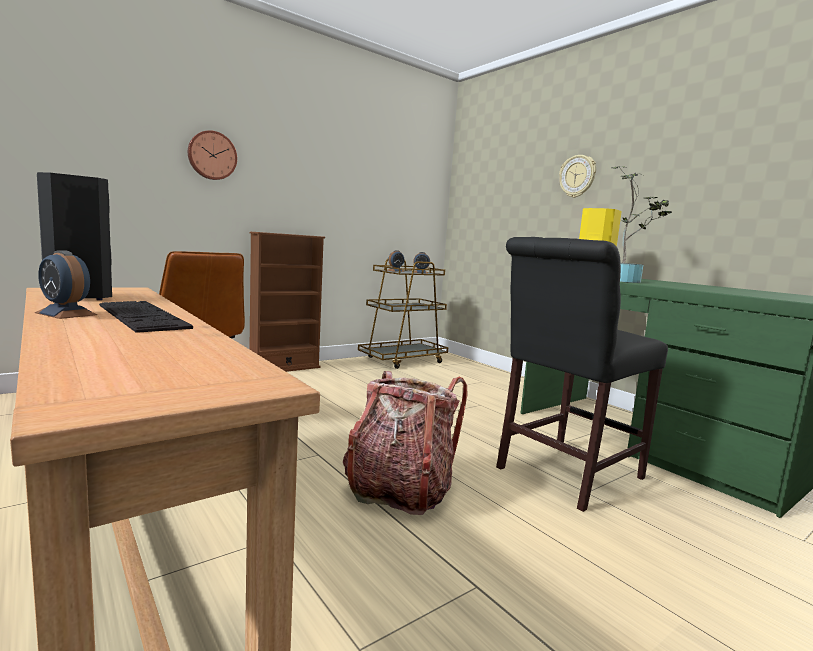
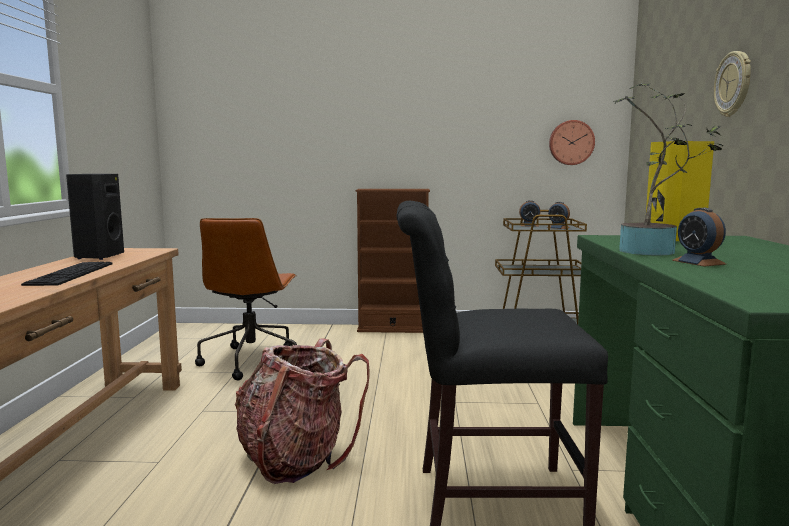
camera: 40 degrees right, 0 degrees up
(66, 314) = (42, 270): alarm clock -> alarm clock (698, 262)
(212, 155) = (322, 120): wall clock -> wall clock (571, 142)

